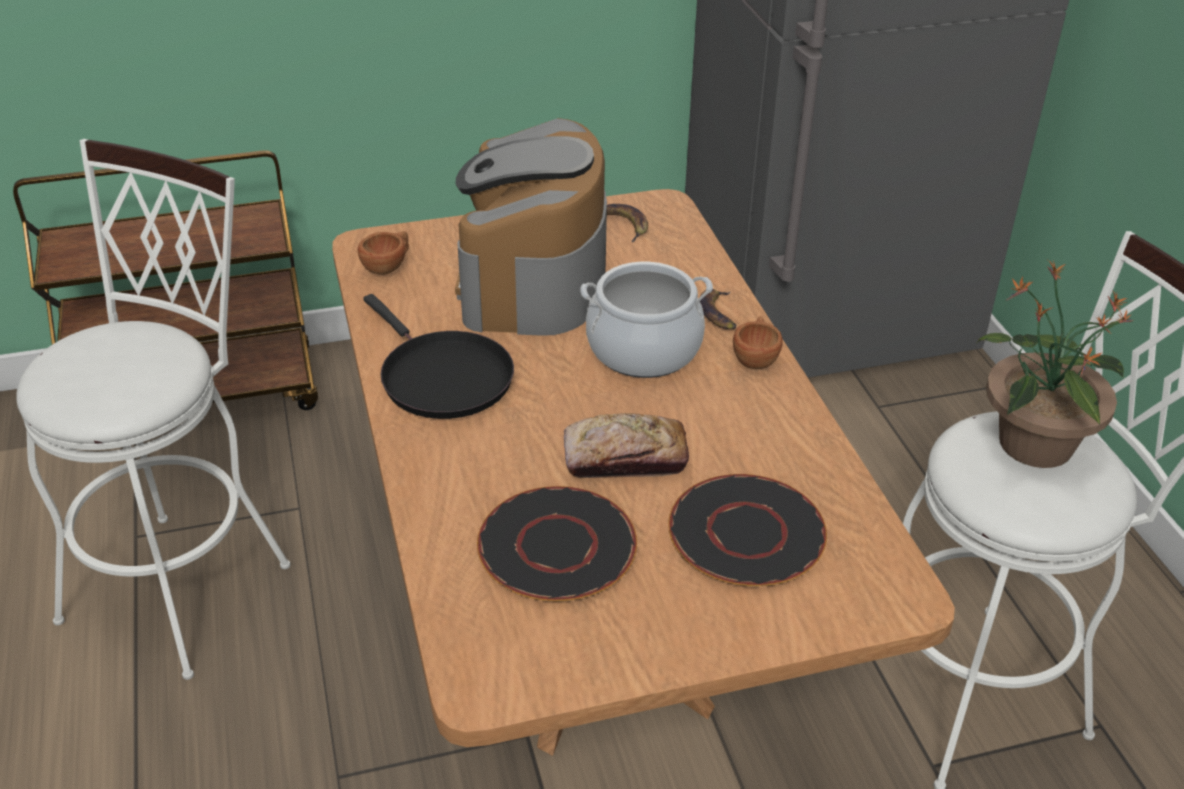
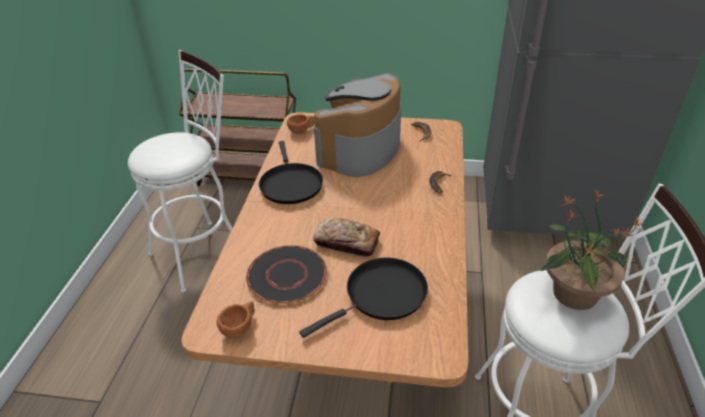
camera: 25 degrees right, 0 degrees up
(644, 350) = (390, 193): cooking pot -> none
(747, 532) = (381, 295): black plate -> black frying pan
(755, 358) = (443, 210): brown cup -> brown cup (240, 327)

